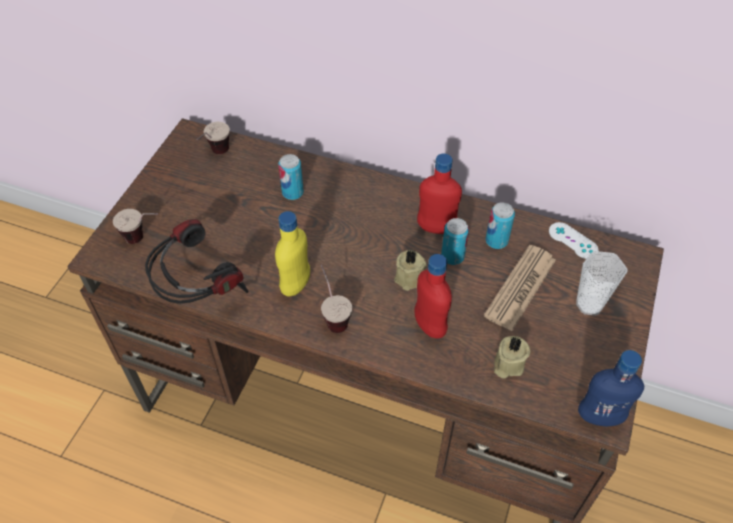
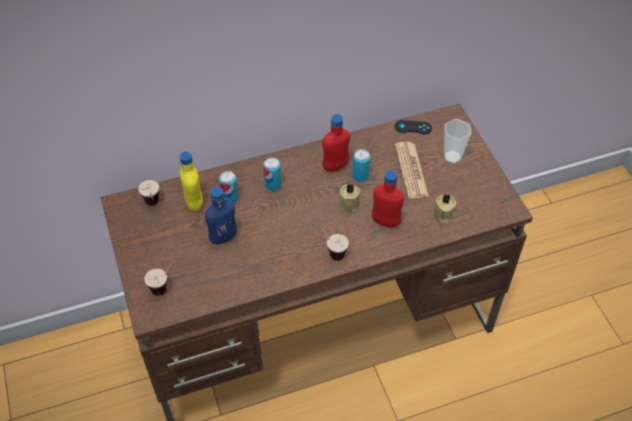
camera: 40 degrees left, 0 degrees up
(200, 294) = (240, 293): headphones -> none
(296, 284) = (290, 249): yellow bottle -> yellow bottle (194, 203)
(496, 241) = (374, 153): can -> can (273, 185)
(573, 241) = (413, 127): white game controller -> black game controller
(599, 416) = (507, 210): blue bottle -> blue bottle (223, 237)

